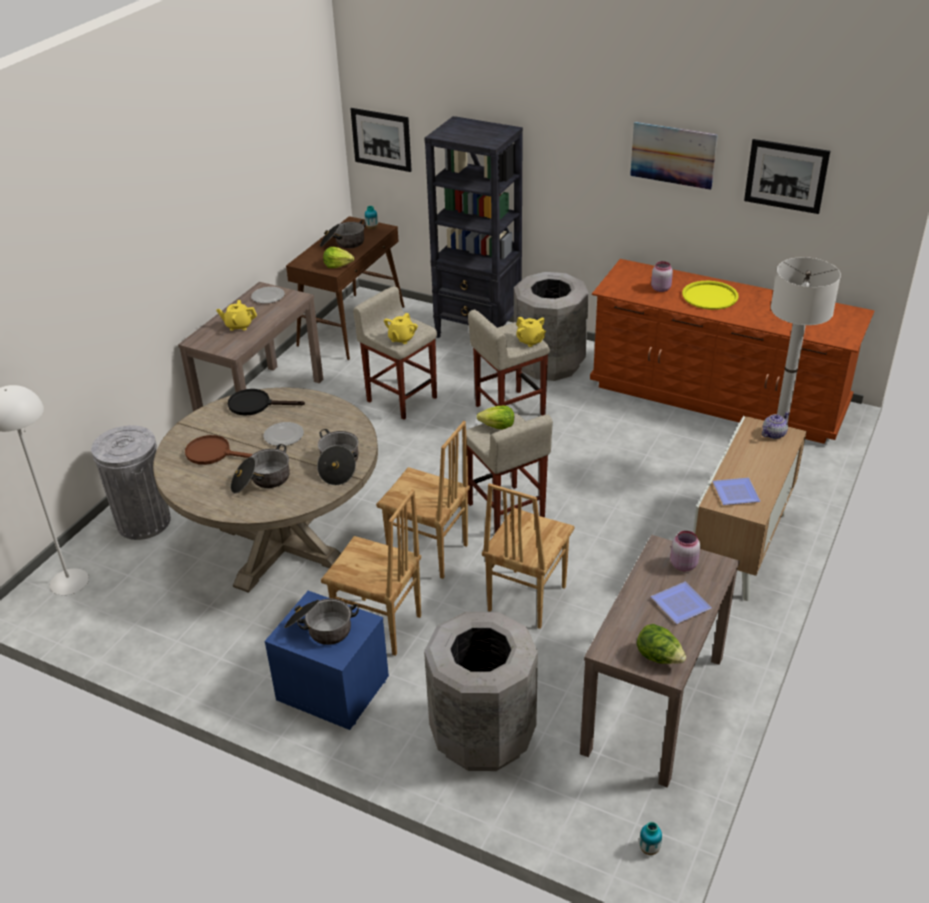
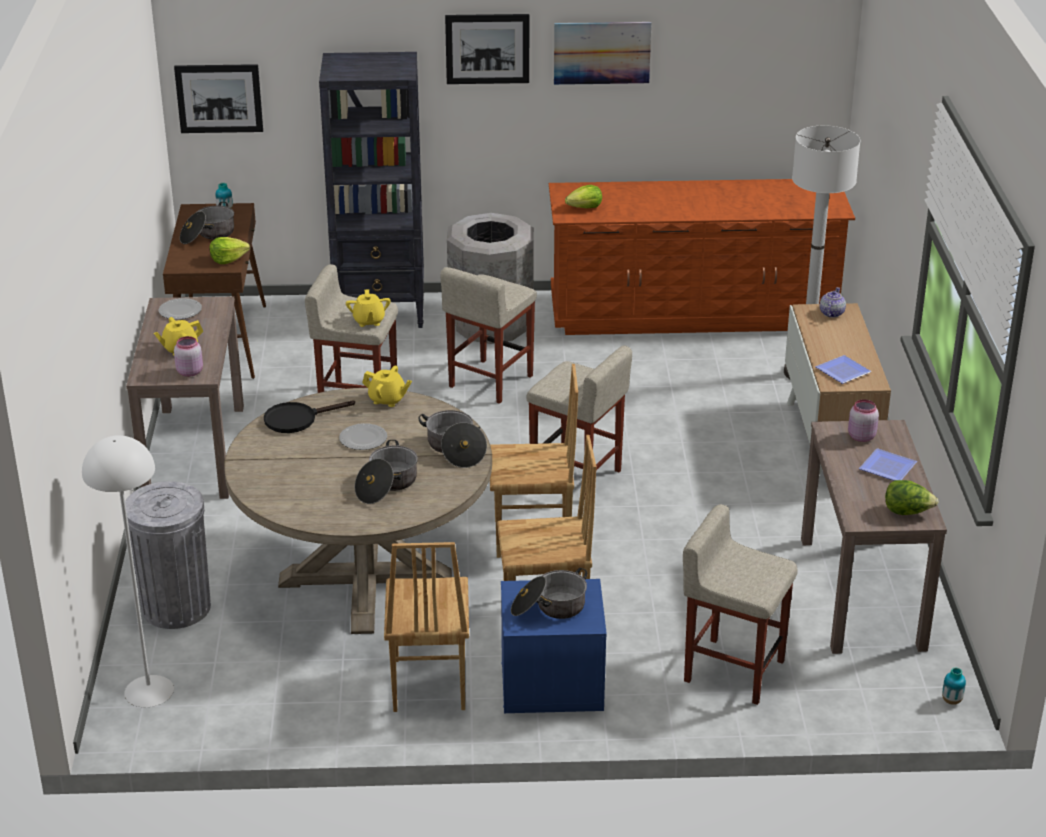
camera: 30 degrees left, 5 degrees down
(214, 453) = (304, 476): brown frying pan -> none
(482, 735) = (732, 670): grey trash can -> beige stool
(497, 426) = (560, 377): lettuce -> lettuce (585, 207)
(525, 598) = (668, 547): brown chair -> brown chair (427, 685)
(530, 341) = (513, 289): yellow teapot -> yellow teapot (387, 400)
(660, 288) = (619, 203): pink jar -> pink jar (189, 372)
(710, 296) = (675, 199): yellow tray -> none
(786, 176) = (730, 53): picture -> picture (487, 48)

